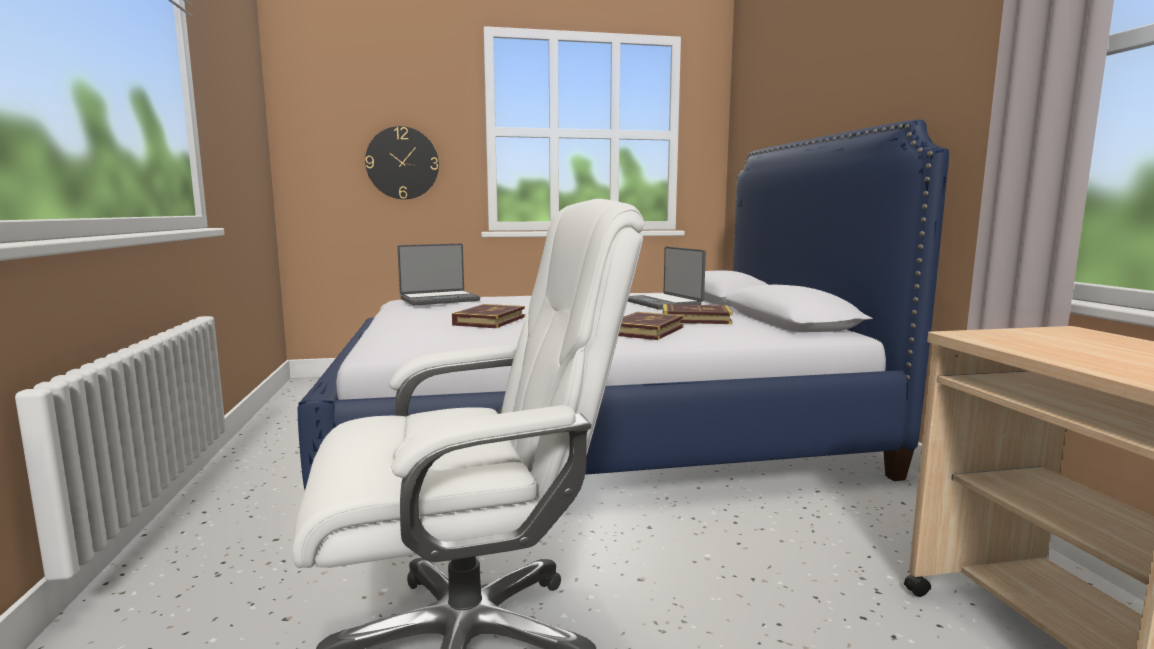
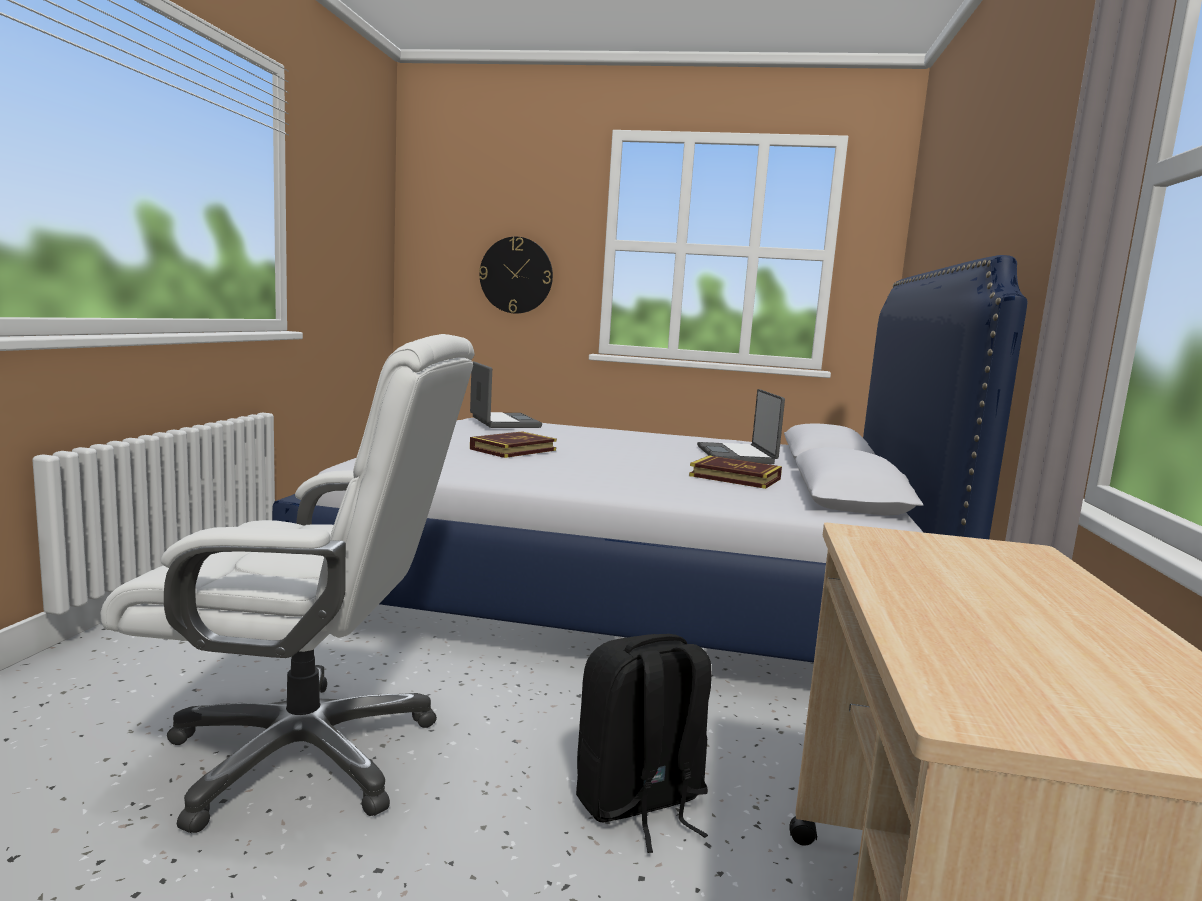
camera: 20 degrees right, 0 degrees up
(439, 299) = (503, 422): laptop -> laptop turned 105 degrees counterclockwise
(646, 331) = (650, 482): book -> none
(785, 601) = (640, 803): none -> black backpack

